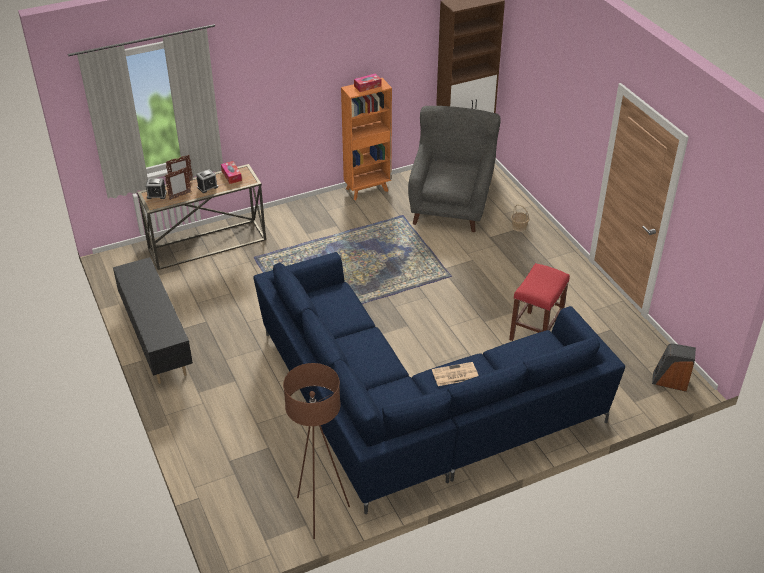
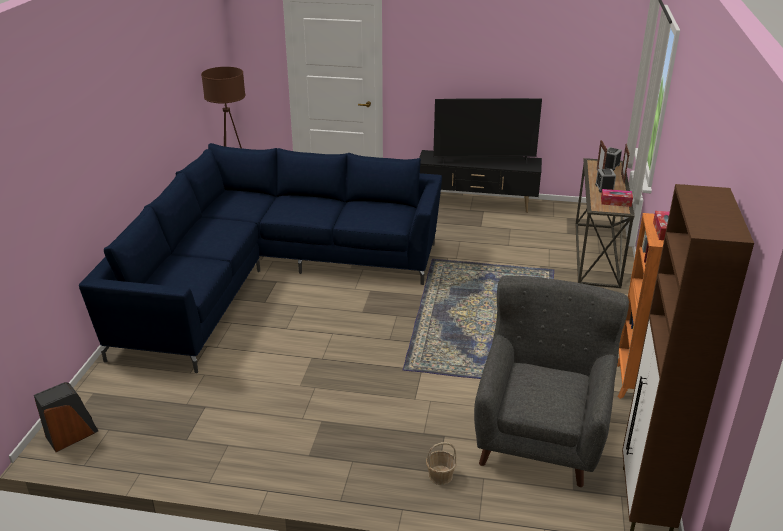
camera: 125 degrees right, 10 degrees down
(150, 298) = (484, 161): none -> television
(450, 206) = (540, 435): grey armchair -> grey armchair turned 120 degrees counterclockwise
(454, 375) = (223, 232): newspaper -> none
(536, 332) = (255, 383): red stool -> none

